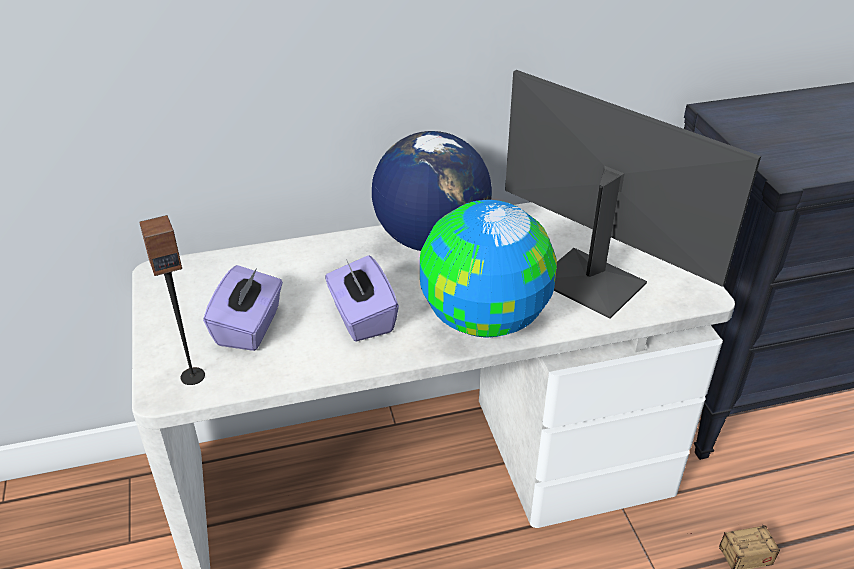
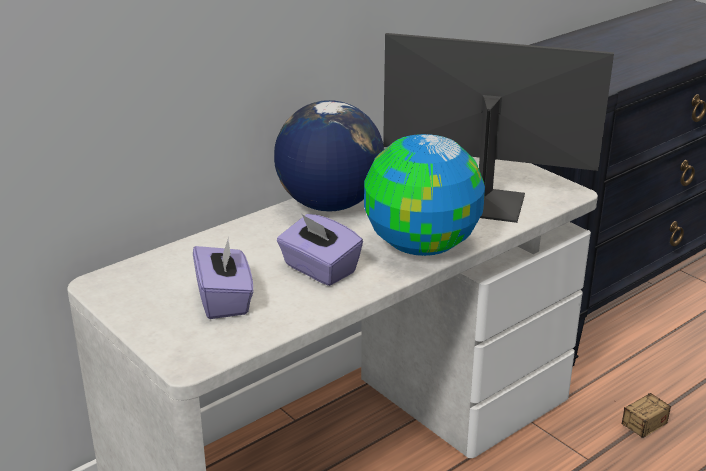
camera: 25 degrees left, 10 degrees down
(192, 376) = (205, 346): speaker -> none

